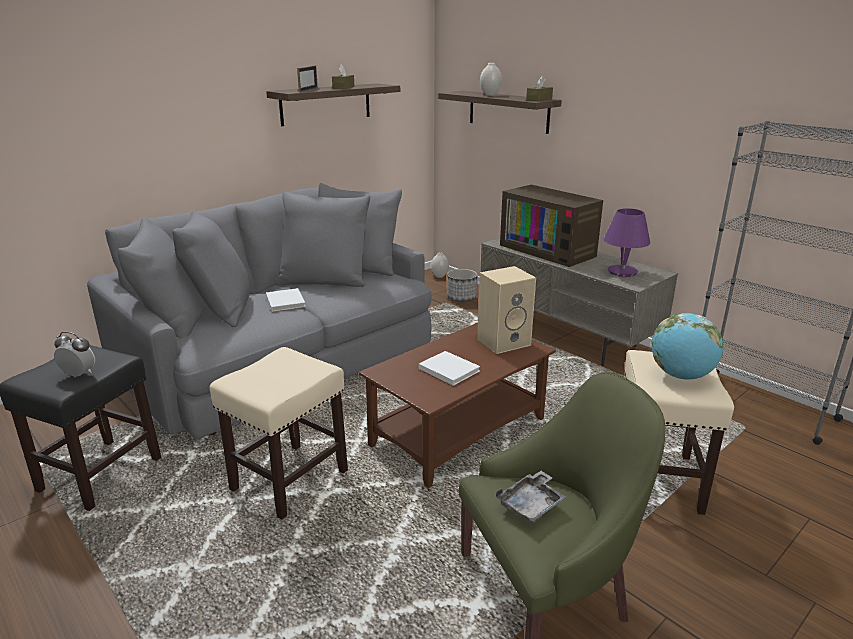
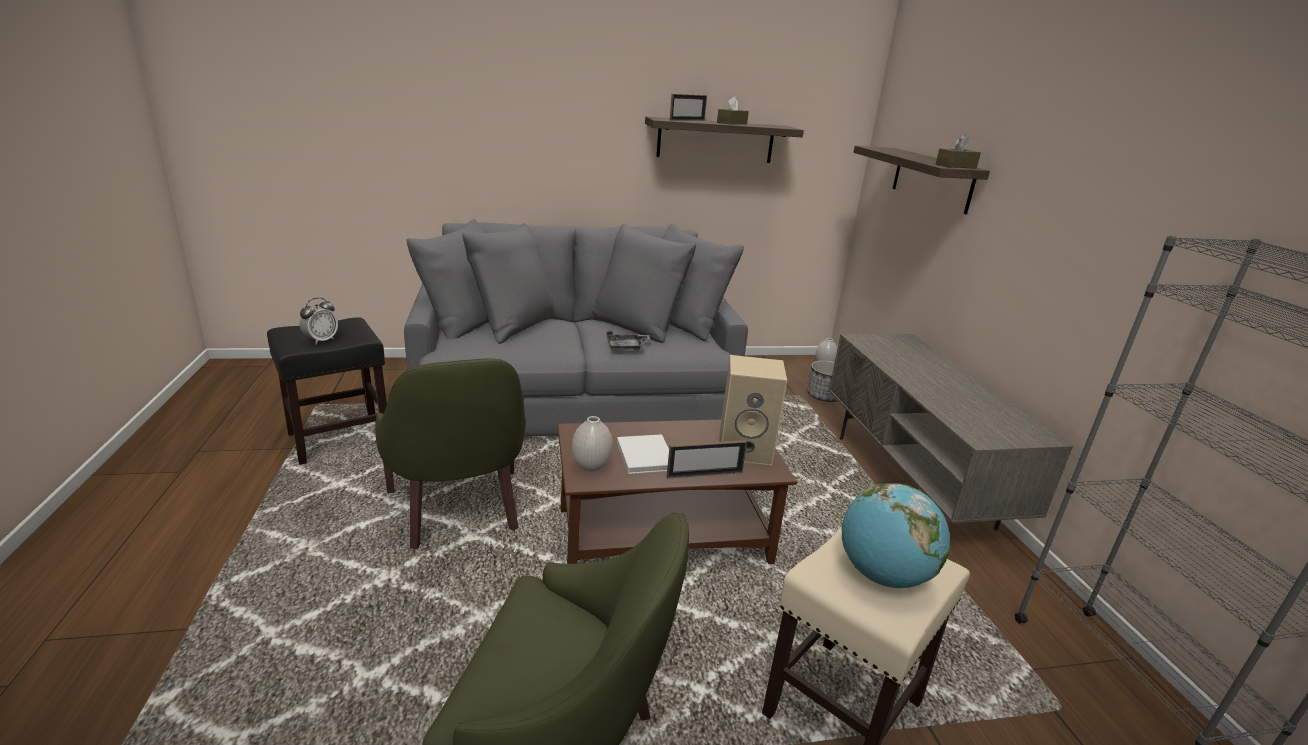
camera: 30 degrees right, 0 degrees up
(79, 374) = (321, 340): alarm clock -> alarm clock turned 75 degrees clockwise
(285, 301) = (571, 334): white book -> none
(289, 481) = (459, 510): beige stool -> green armchair
(490, 95) = (909, 154): white vase -> white vase (591, 467)
(500, 366) = (704, 474): none -> picture frame
(531, 505) = (536, 640): grey tray -> grey tray (626, 347)
(549, 250) = (916, 365): television -> none
(622, 271) = (985, 418): purple table lamp -> none

